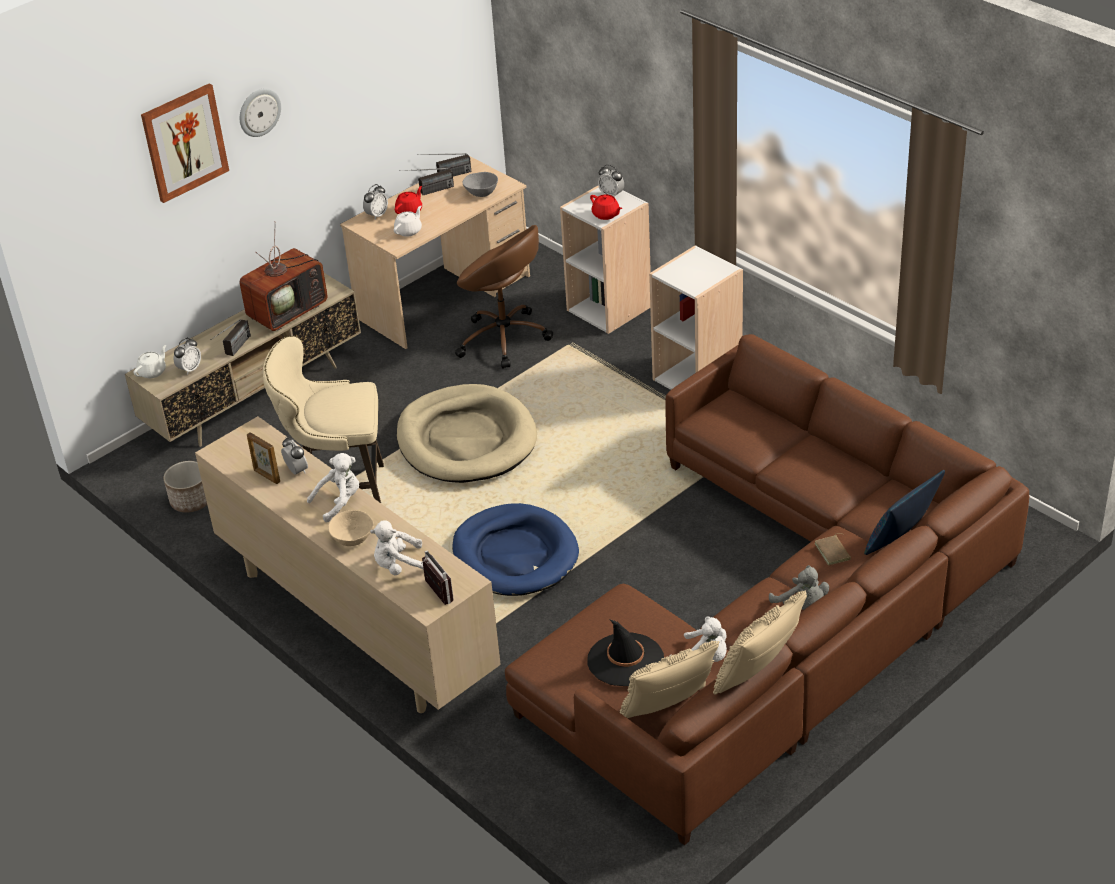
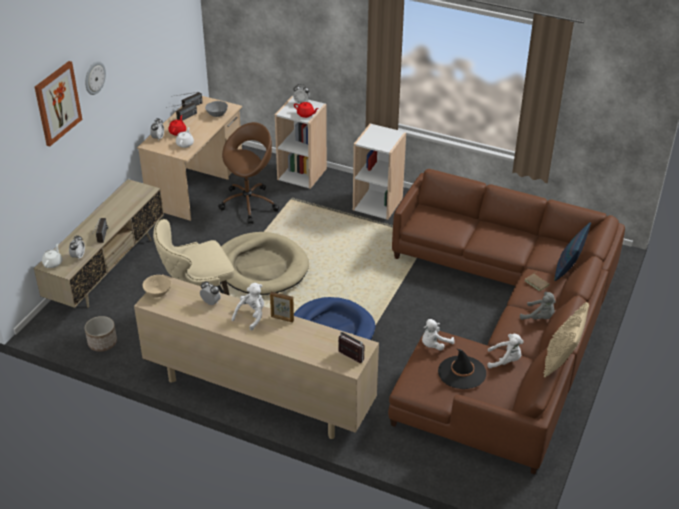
camera: 25 degrees left, 0 degrees up
(266, 476) = (193, 310): picture frame -> picture frame (282, 319)
(288, 310) = (123, 207): television -> none
(352, 539) = (275, 337): beige bowl -> beige bowl (158, 293)
(399, 566) = (316, 346): white plush toy -> white plush toy (434, 345)
(505, 339) = (250, 203): brown office chair -> brown office chair turned 45 degrees counterclockwise
(668, 711) = (504, 396): beige pillow -> none

